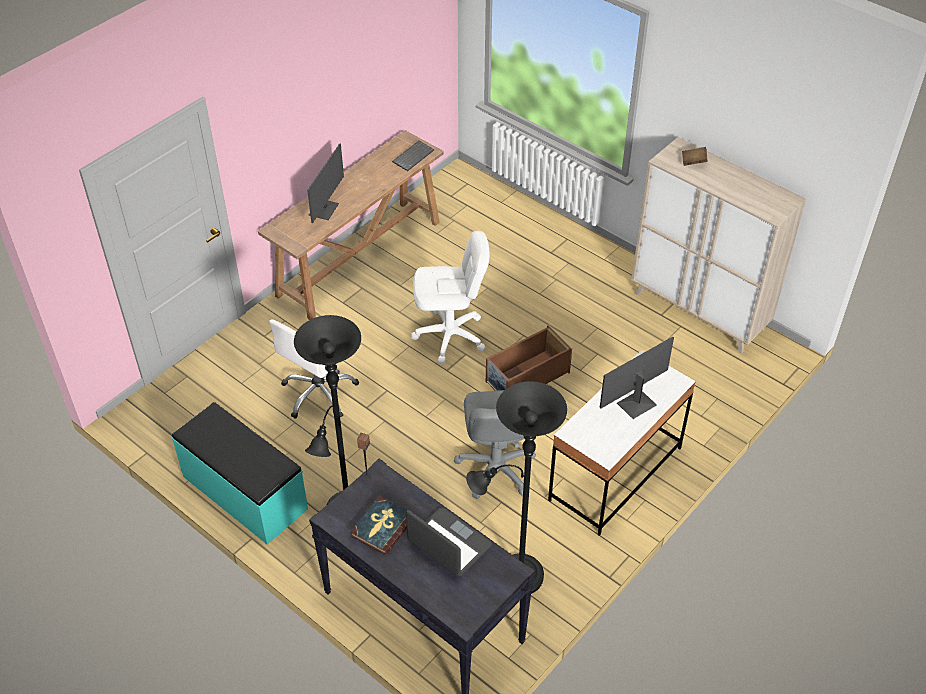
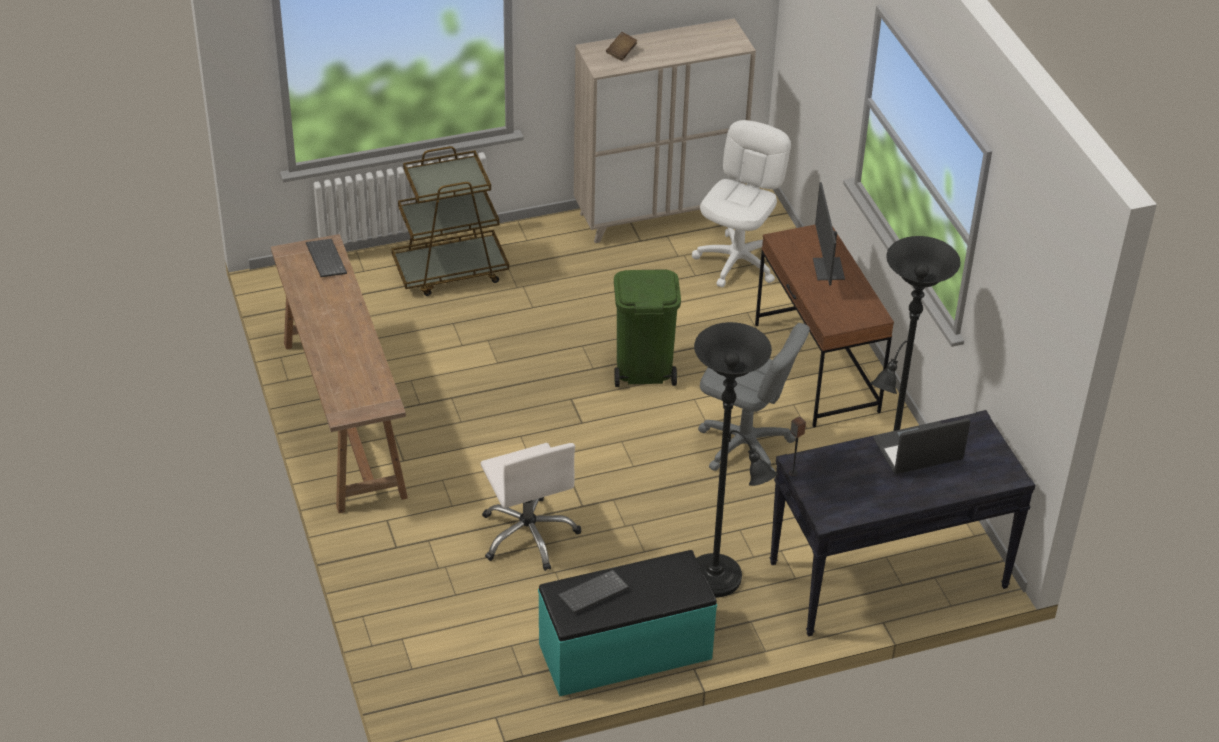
camera: 60 degrees left, 5 degrees down
(221, 433) = (593, 594): none -> keyboard
(324, 209) = (347, 361): monitor -> none
(382, 527) = (866, 487): book -> none
(450, 336) = (534, 398): white office chair -> white office chair (738, 261)
(527, 377) = (643, 370): brown storage box -> green trash can
(538, 239) = (451, 271): none -> brown cart
(615, 474) = (816, 368): white desk -> brown desk

